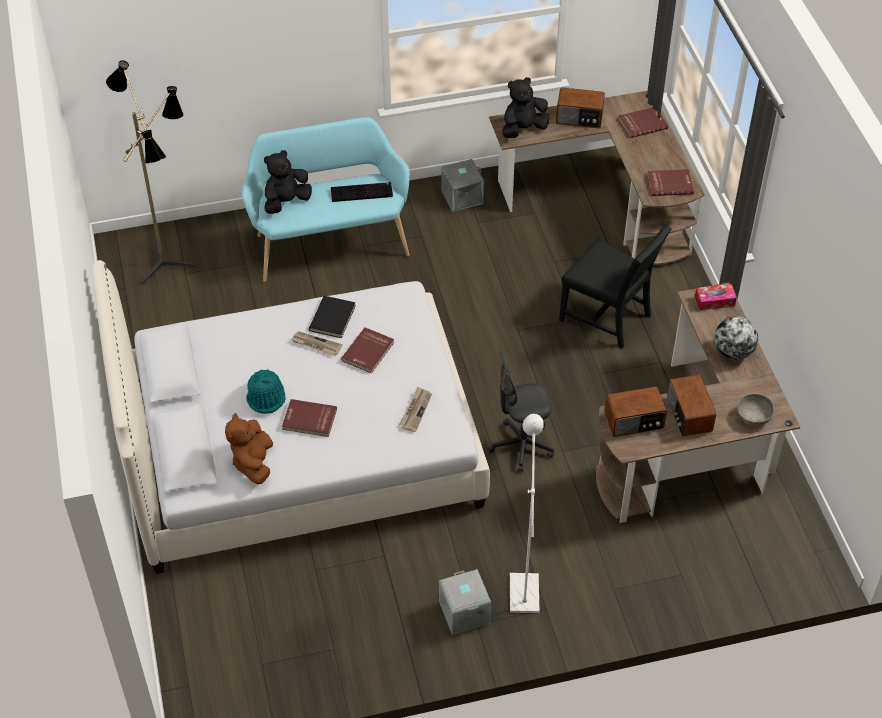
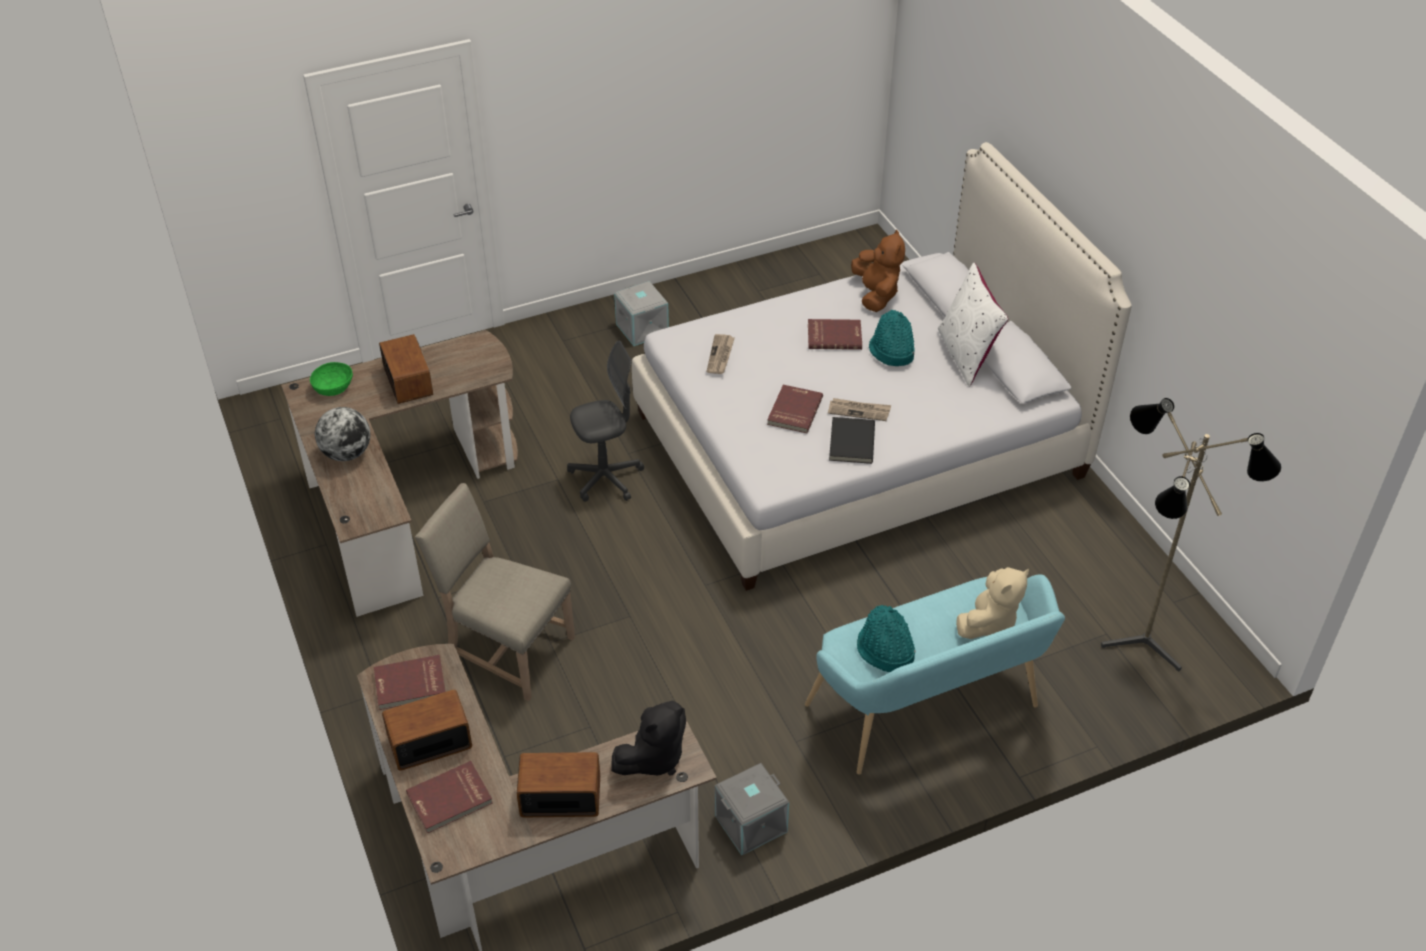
camera: 170 degrees right, 5 degrees down
(203, 386) = (966, 355): none -> white pillow
(286, 202) = (989, 622): black plush toy -> beige plush toy
(362, 192) = (884, 651): keyboard -> turquoise hat
(523, 585) = (587, 355): white floor lamp -> none
(609, 317) = (506, 650): black chair -> beige chair
(634, 421) = (472, 367): radio -> radio (429, 741)
(714, 301) = (362, 511): tissue box -> none
(753, 417) = (333, 388): grey bowl -> green bowl

